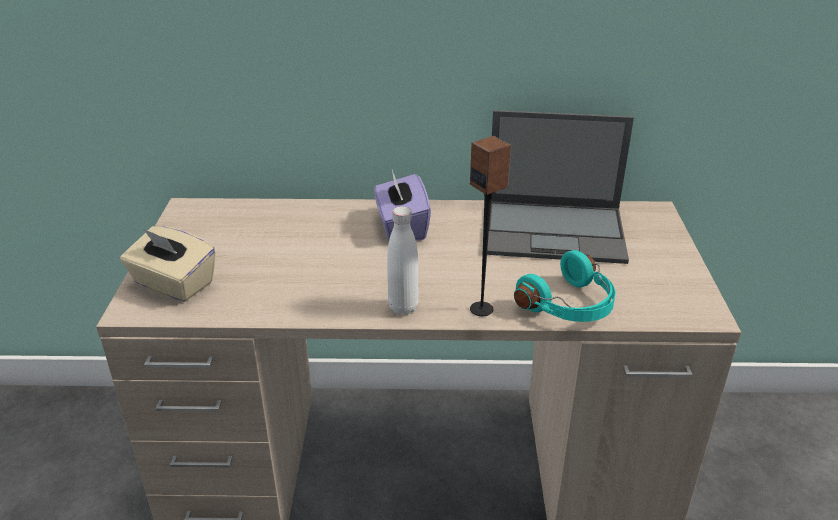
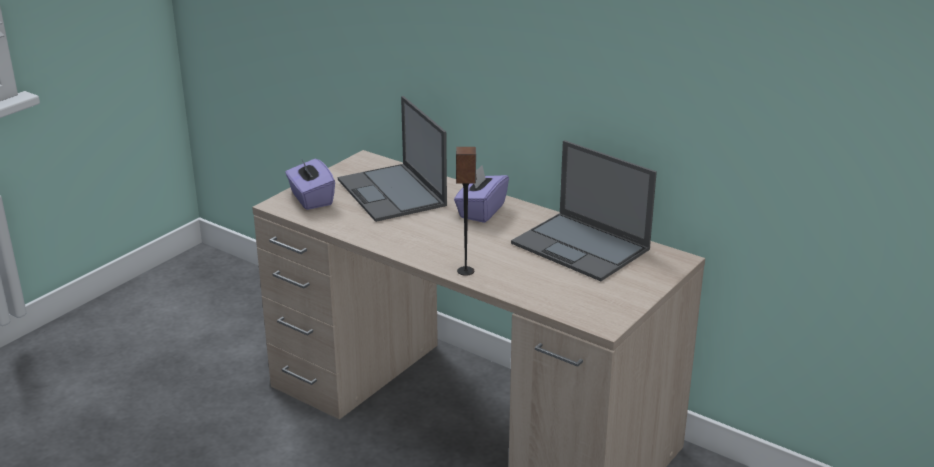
camera: 35 degrees right, 5 degrees down
(173, 284) = (311, 199): beige tissue box -> purple tissue box
(272, 240) = (392, 193): none -> laptop
(403, 307) = (421, 254): white bottle -> none
(570, 306) = (523, 289): turquoise headphones -> none

